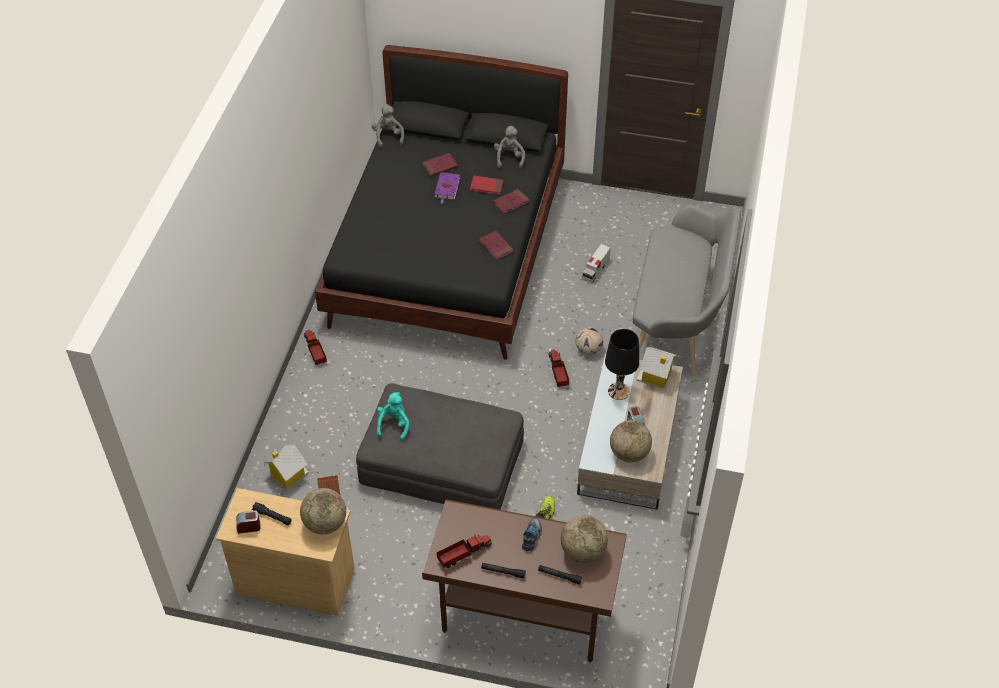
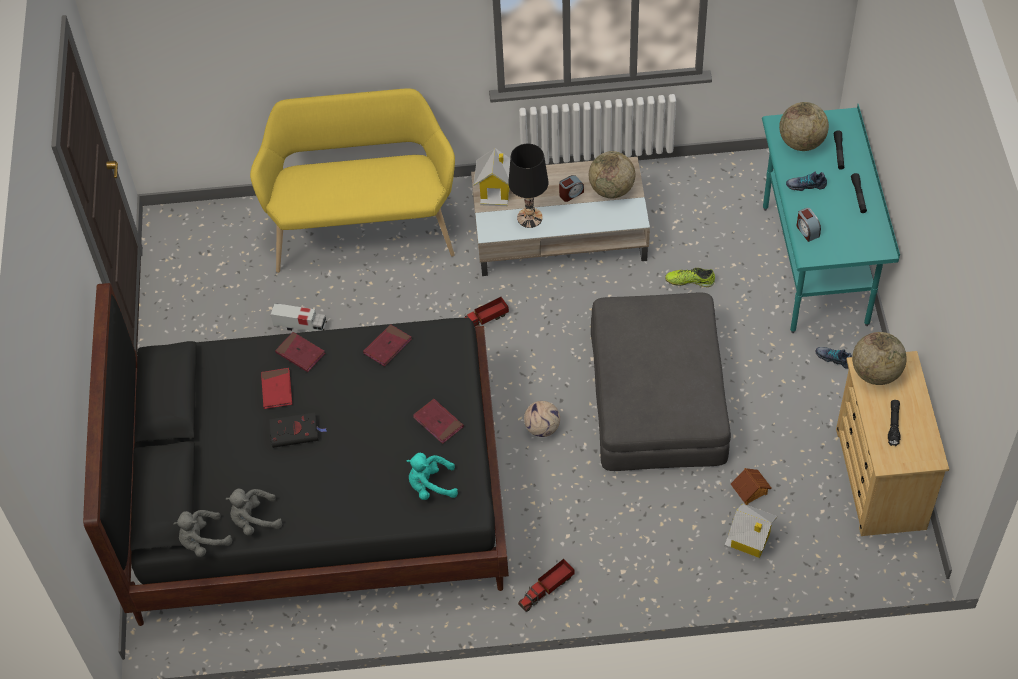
camera: 105 degrees left, 5 degrees up
(249, 527) = (918, 442): alarm clock -> alarm clock (807, 231)
(394, 424) = (672, 407): turquoise plush toy -> turquoise plush toy (431, 486)
(421, 593) = (834, 358): none -> shoe
(440, 166) = (251, 455): red book -> red book (438, 422)
(447, 189) = (296, 432): purple book -> black book
(463, 554) = (856, 232): toy truck -> none
(509, 158) = (211, 381): grey plush toy -> grey plush toy (254, 520)
(523, 617) = (815, 265): brown desk -> turquoise desk
(589, 350) = (436, 300): football -> football (542, 428)
(678, 323) = (363, 228): grey bench -> yellow bench

